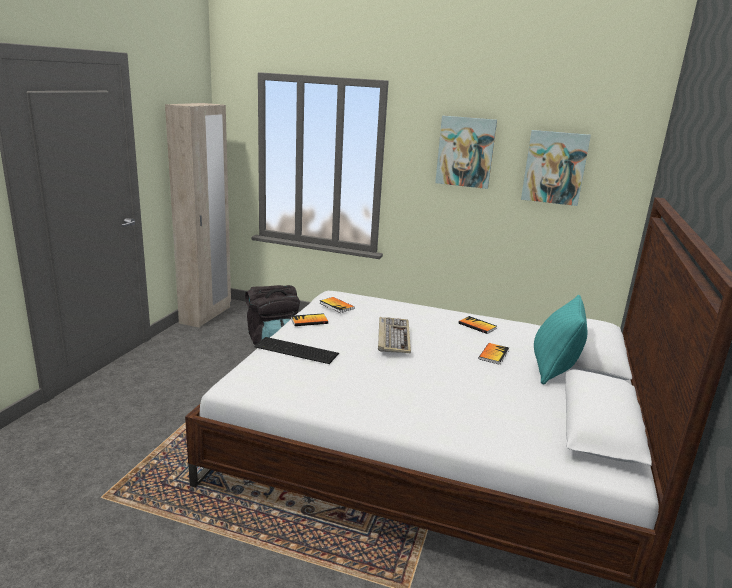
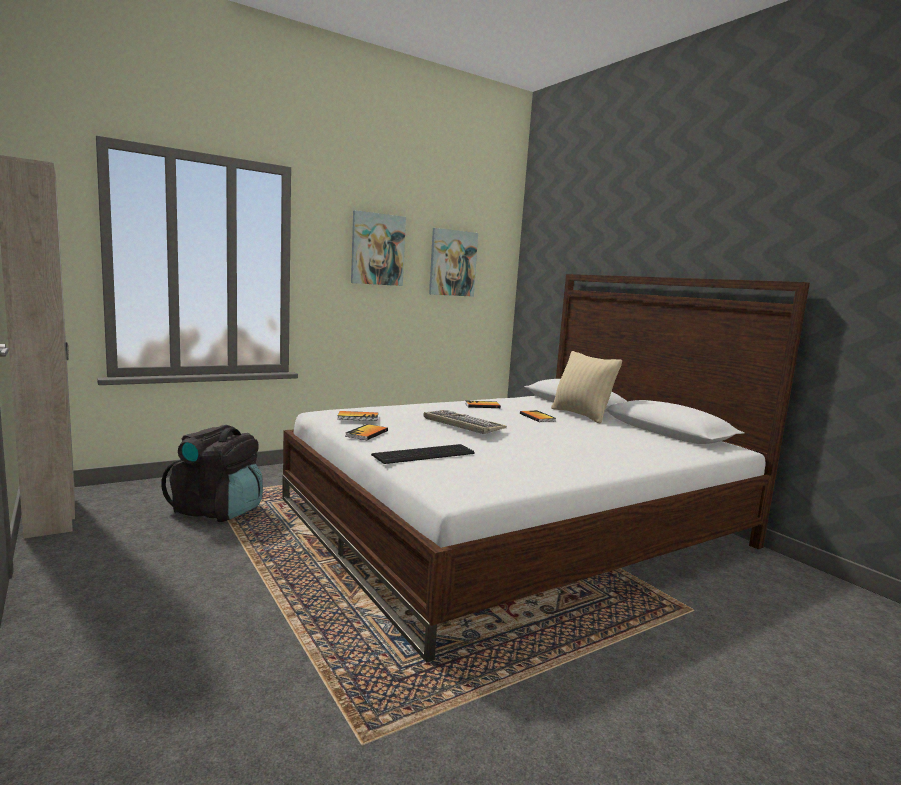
camera: 50 degrees left, 10 degrees down
(553, 369) = (581, 415): turquoise pillow -> beige pillow

